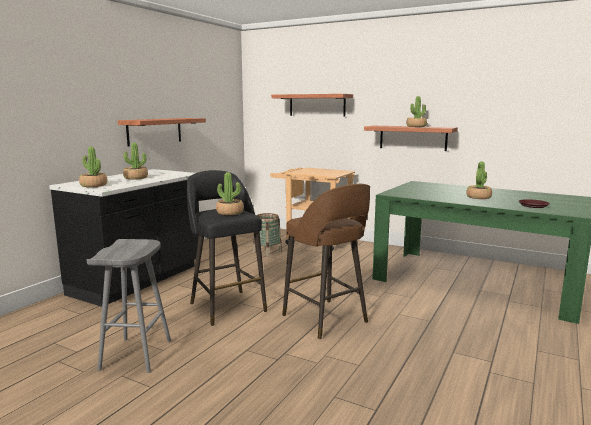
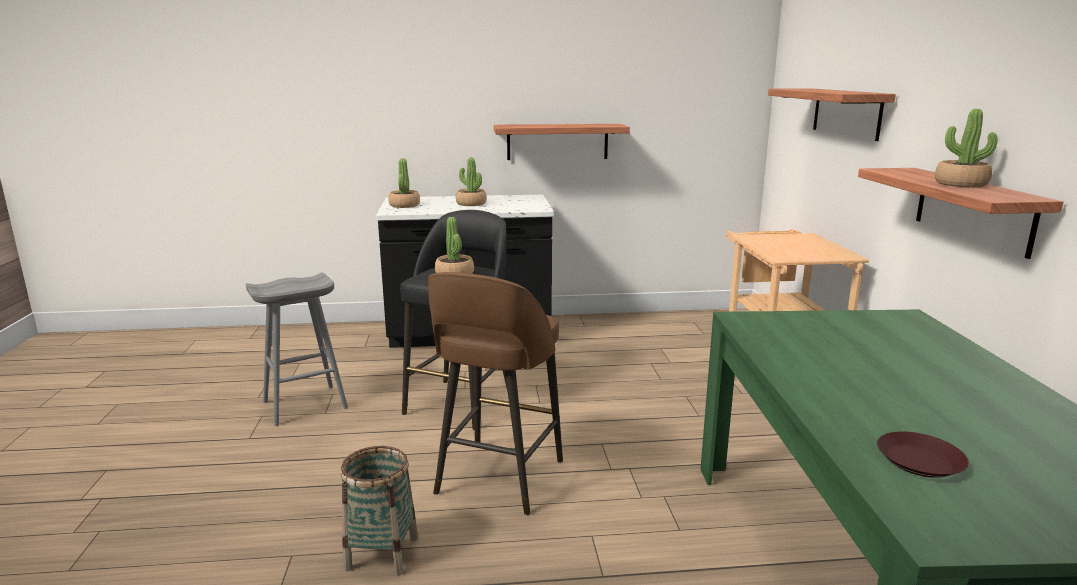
camera: 55 degrees right, 5 degrees up
(267, 252) = (669, 359): basket -> basket (381, 553)
(478, 197) = (884, 389): potted plant -> none

